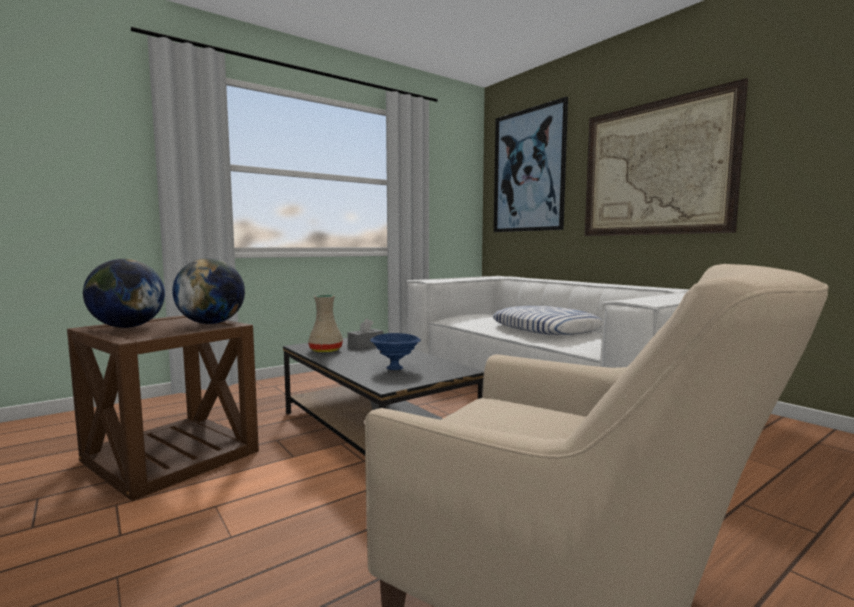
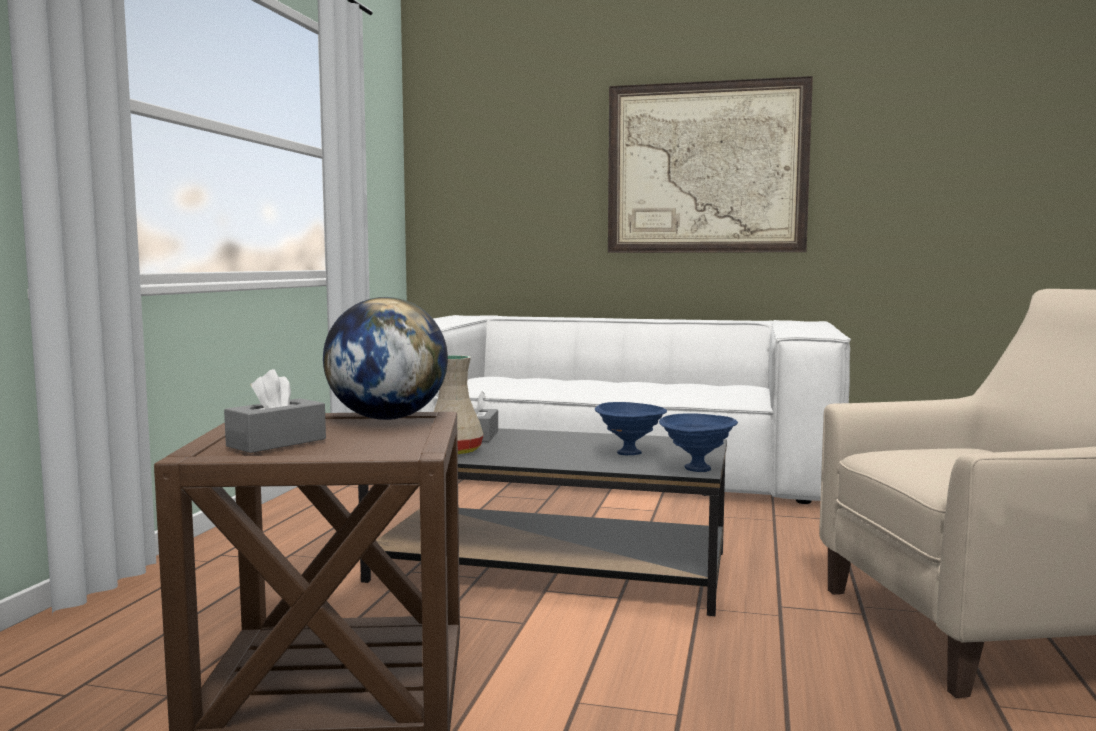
camera: 40 degrees left, 0 degrees up
(127, 327) = (277, 442): globe -> grey tissue box
(390, 385) = (697, 469): none -> blue bowl
(528, 171) = (501, 149): picture -> none
(545, 329) = (632, 385): pillow -> none

